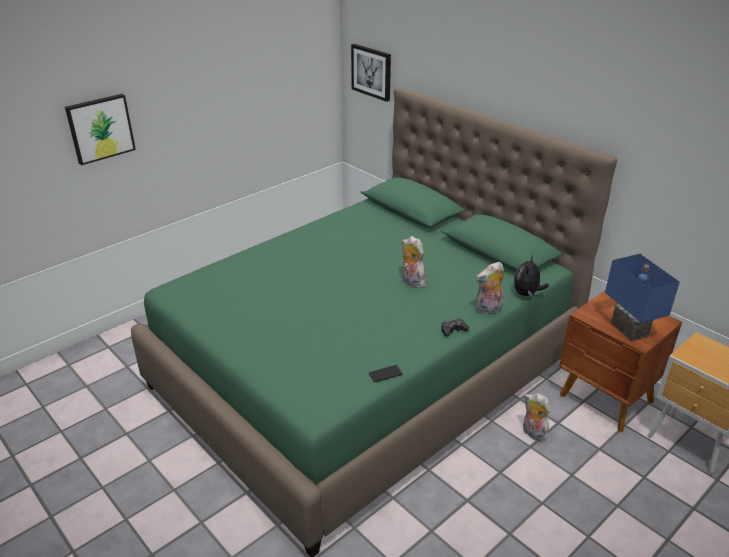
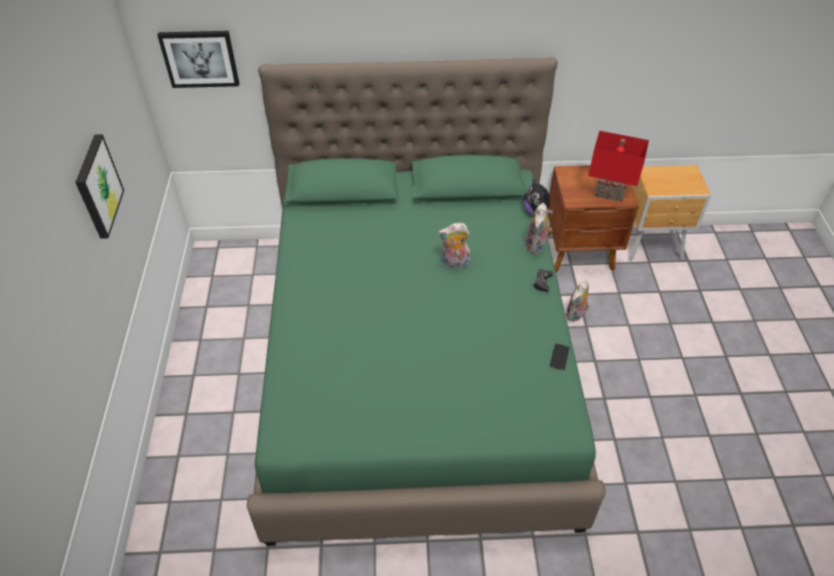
camera: 50 degrees left, 15 degrees up
(100, 128) = (39, 330): picture -> picture (97, 186)
(532, 433) = (576, 315): plush toy -> plush toy turned 45 degrees counterclockwise
(631, 329) = (610, 192): blue table lamp -> red table lamp

